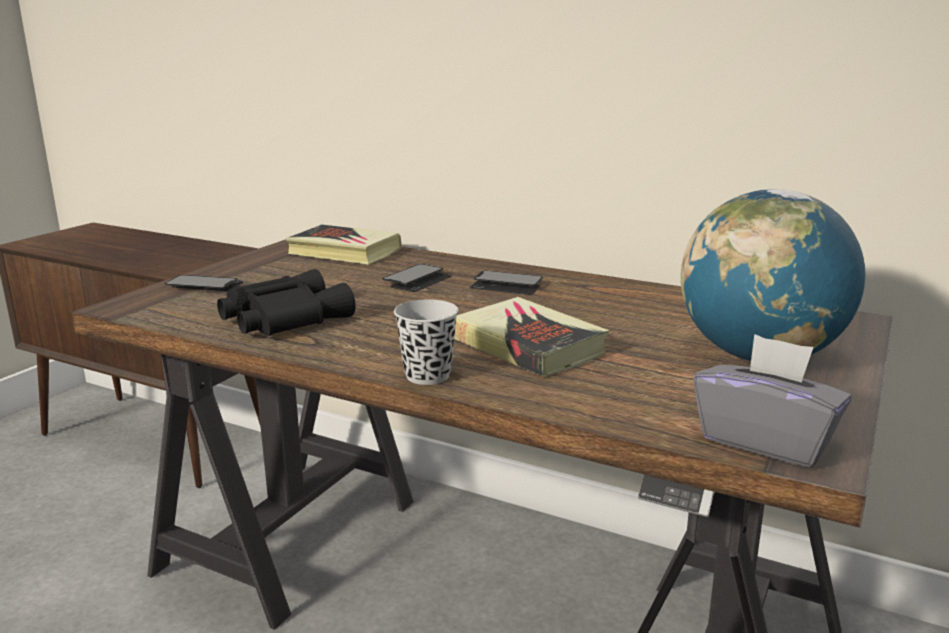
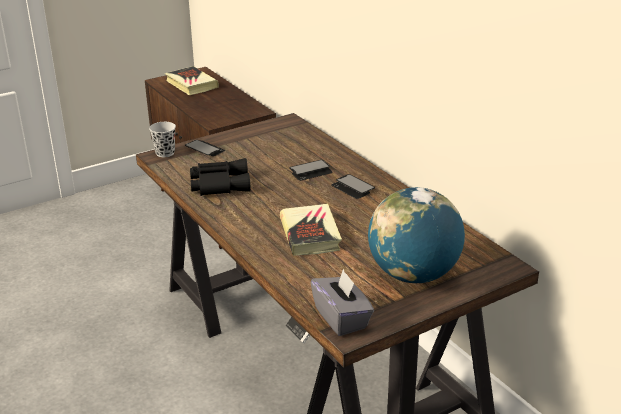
camera: 30 degrees right, 10 degrees up
(344, 252) = (297, 137): book -> book (191, 84)
(427, 375) = (245, 239): black cup -> black cup (165, 153)

